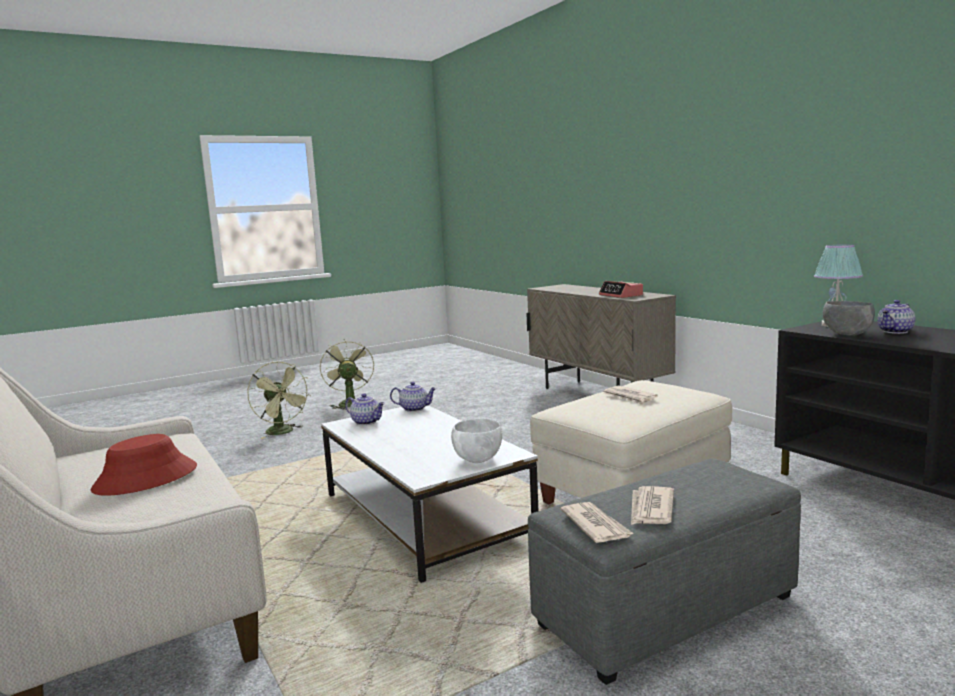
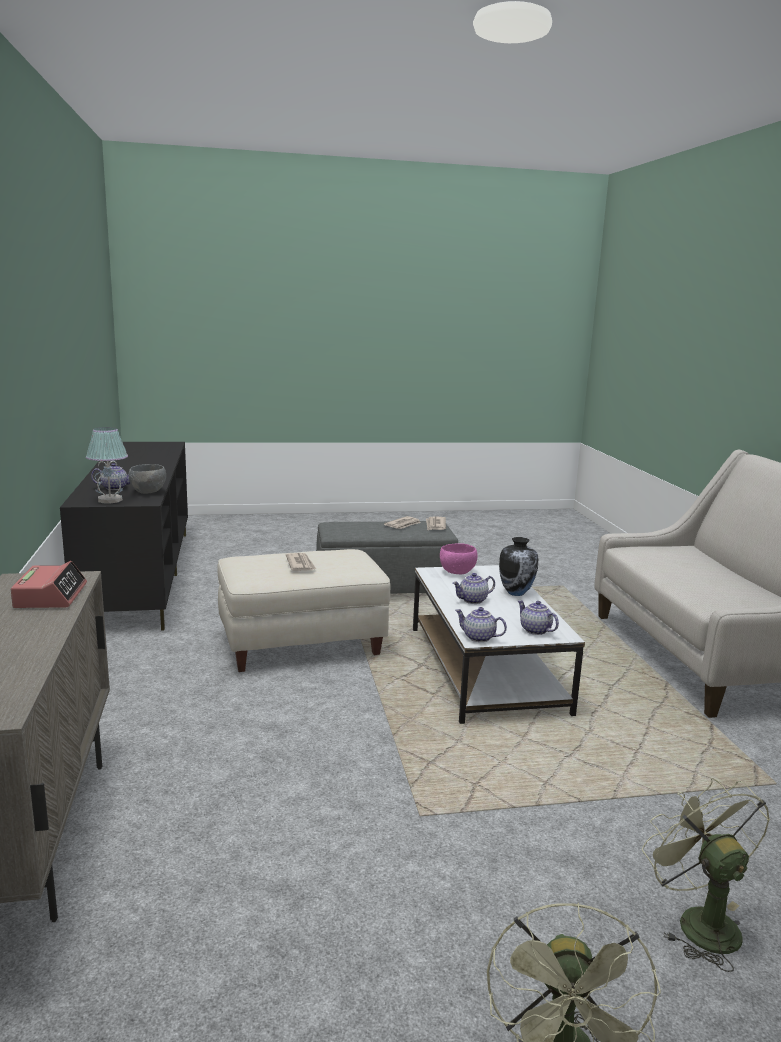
camera: 160 degrees left, 5 degrees up
(145, 479) = (689, 572): red hat -> none
(392, 450) = (516, 593): none -> vase
(437, 433) = (473, 600): none -> teapot
(477, 459) = (458, 573): white bowl -> pink bowl

